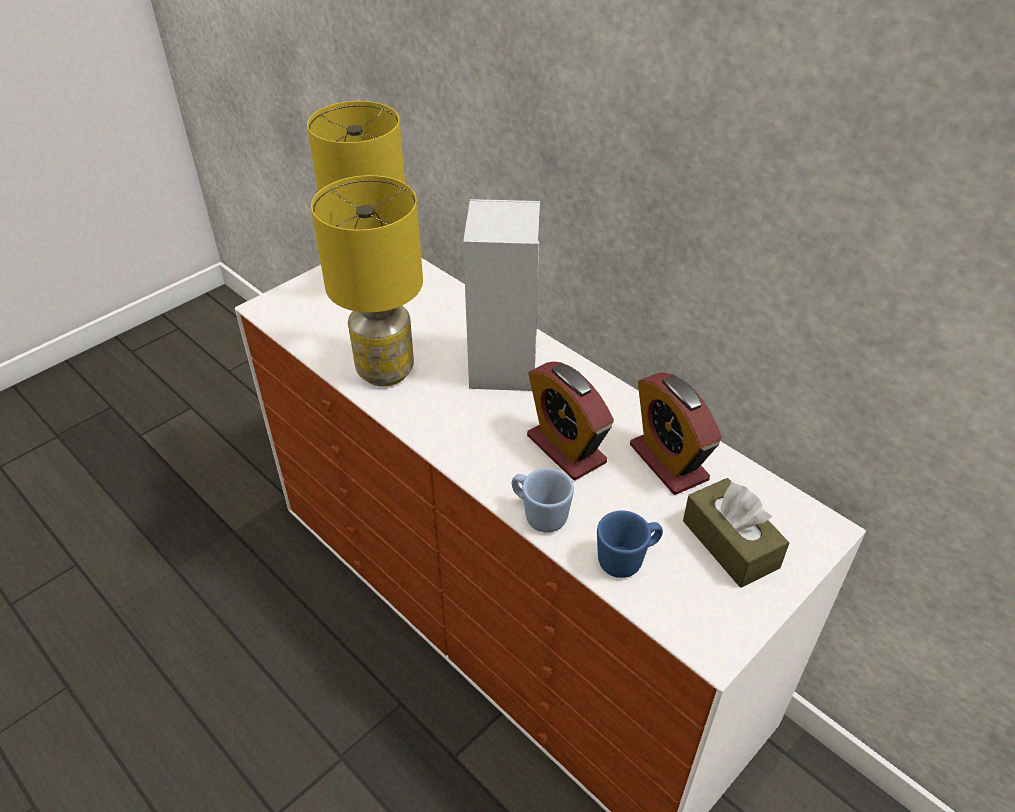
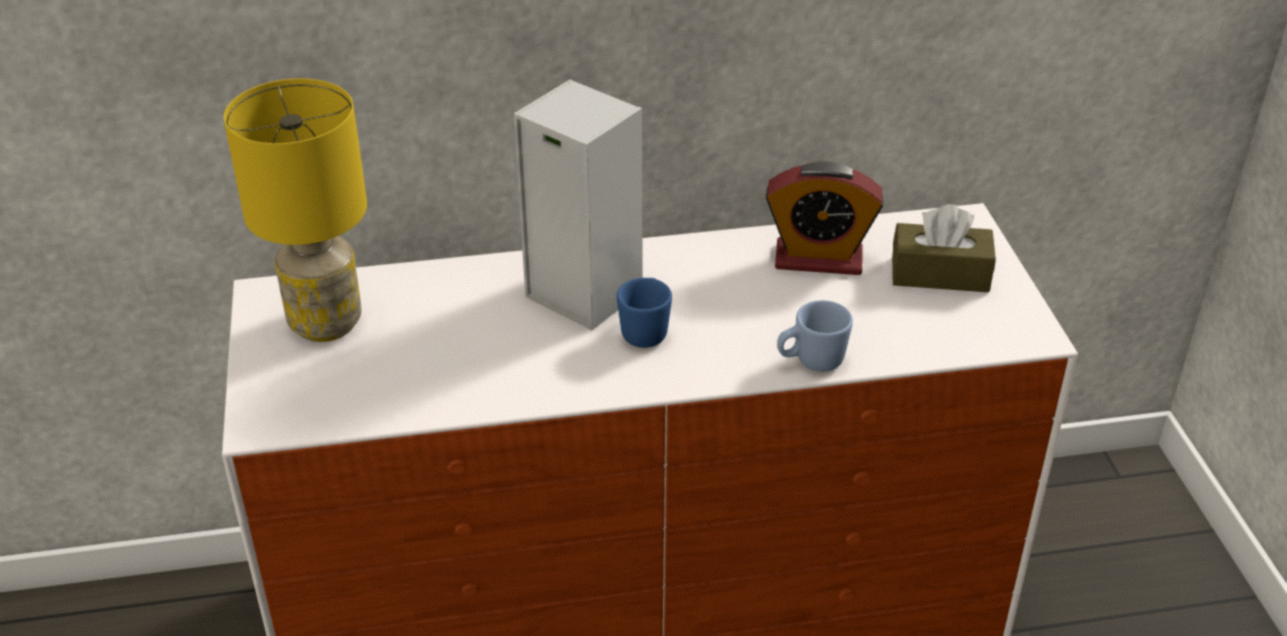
camera: 55 degrees left, 5 degrees down
(386, 371) = (498, 375): yellow table lamp -> none
(566, 449) = (743, 308): alarm clock -> none
(627, 560) = (909, 336): blue mug -> blue mug (646, 330)

